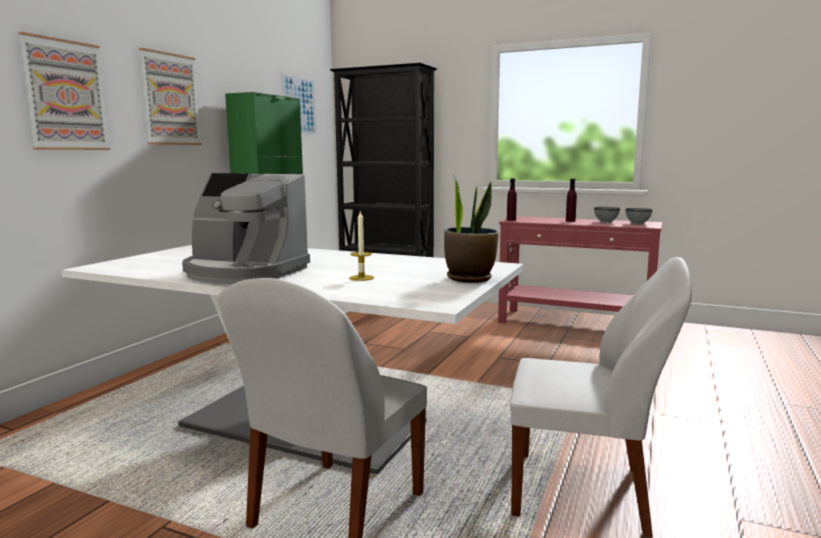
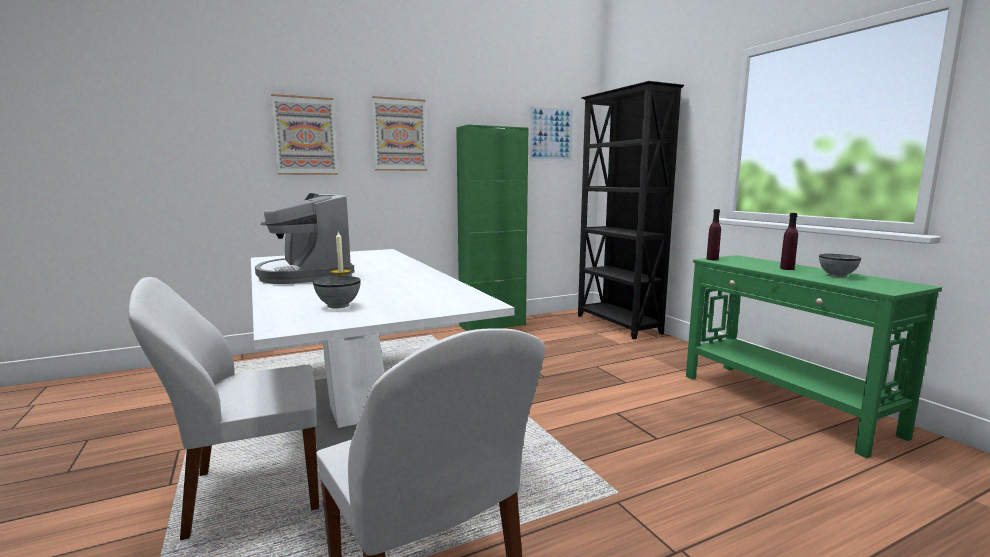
camera: 40 degrees right, 0 degrees up
(469, 278) = (403, 311): potted plant -> none
(575, 324) = (783, 404): red console table -> green console table
(638, 223) = (882, 284): grey bowl -> grey bowl (338, 306)

